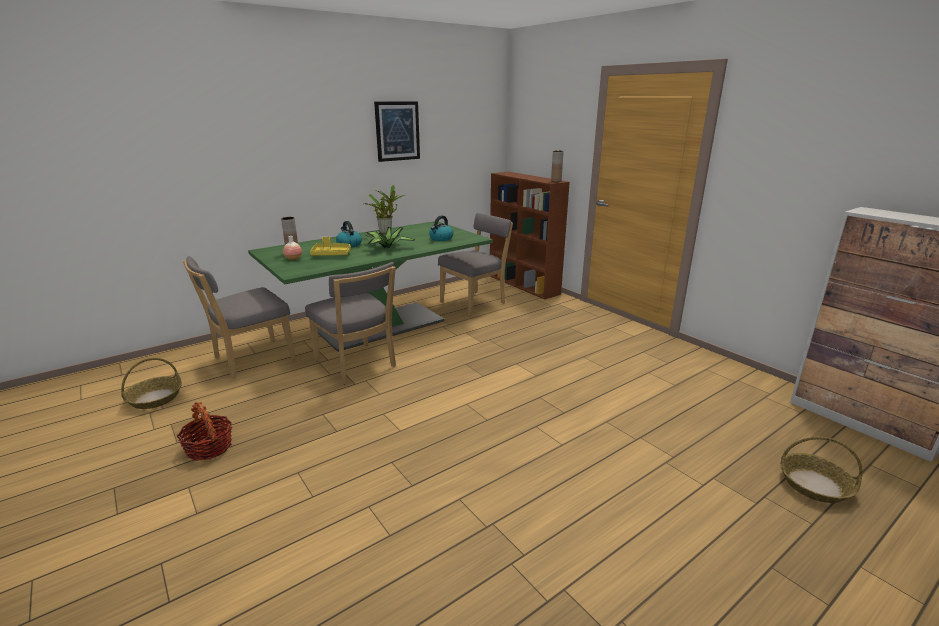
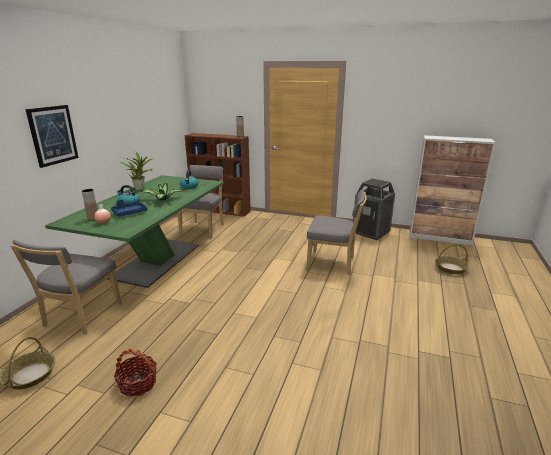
camera: 35 degrees left, 0 degrees up
(331, 254) = (129, 213): yellow tray -> blue tray
(357, 365) = (175, 291): grey chair -> grey chair (333, 264)
(397, 131) = (127, 110): picture -> picture (53, 135)
(720, 373) = (371, 232): none -> trash can

